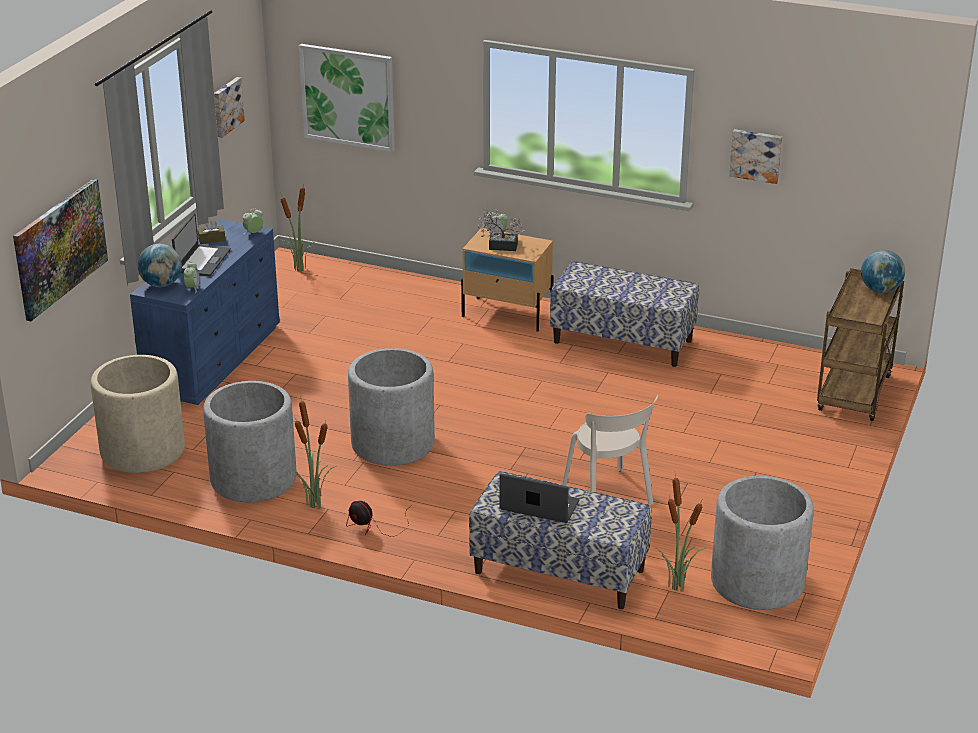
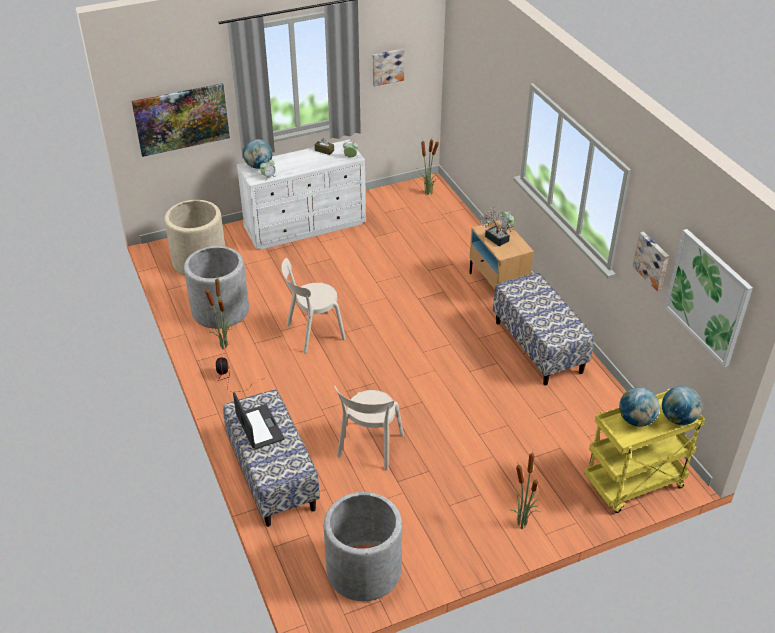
camera: 45 degrees right, 10 degrees up
(202, 261) = (299, 162): laptop -> none
(214, 359) = (306, 226): blue dresser -> white dresser
(348, 97) = (471, 89): picture -> picture (707, 297)
(392, 443) = (313, 333): grey planter -> beige chair
(676, 586) = (316, 535): potted plant -> potted plant (522, 523)
(854, 395) = (633, 485): brown cart -> yellow cart
(855, 307) = (636, 420): none -> globe

